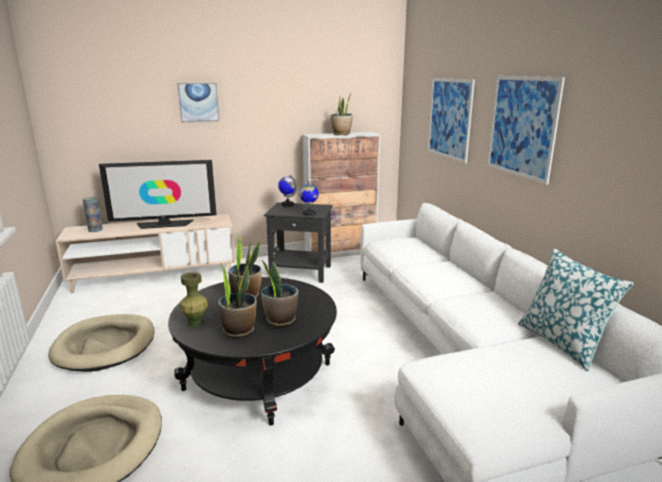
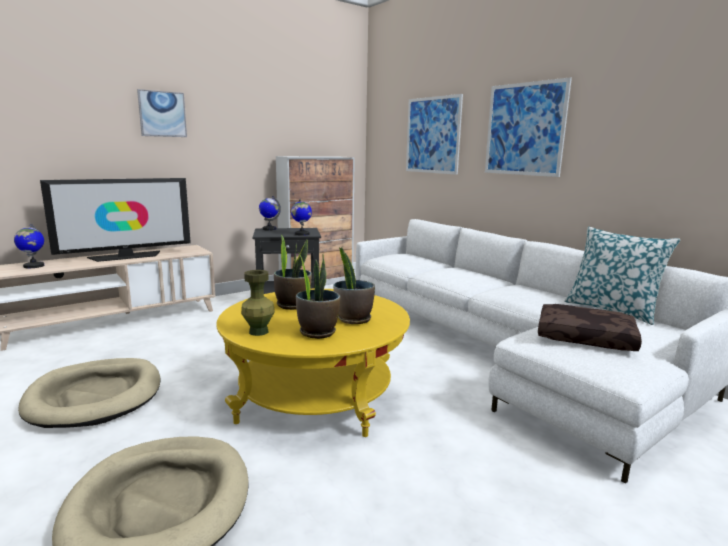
camera: 20 degrees left, 5 degrees down
(95, 230) = (33, 266): vase -> globe
(258, 376) = (316, 396): black coffee table -> yellow coffee table
(341, 134) = (316, 156): potted plant -> none
(488, 375) = (585, 337): none -> brown pillow

